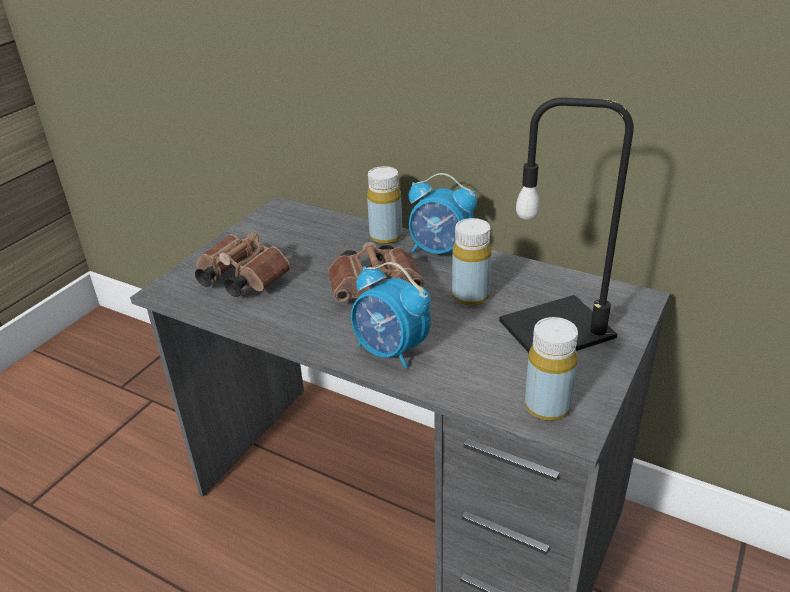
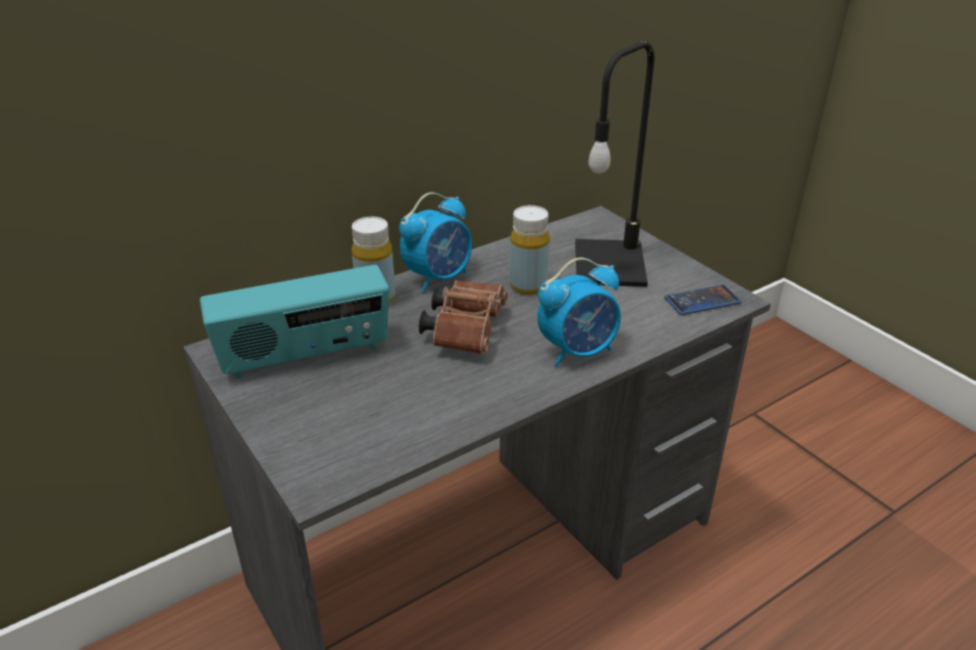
camera: 65 degrees left, 0 degrees up
(240, 280) = (357, 417): brown binoculars -> none
(293, 237) = (305, 356): none -> radio
(547, 406) = (702, 301): yellow bottle -> phone

